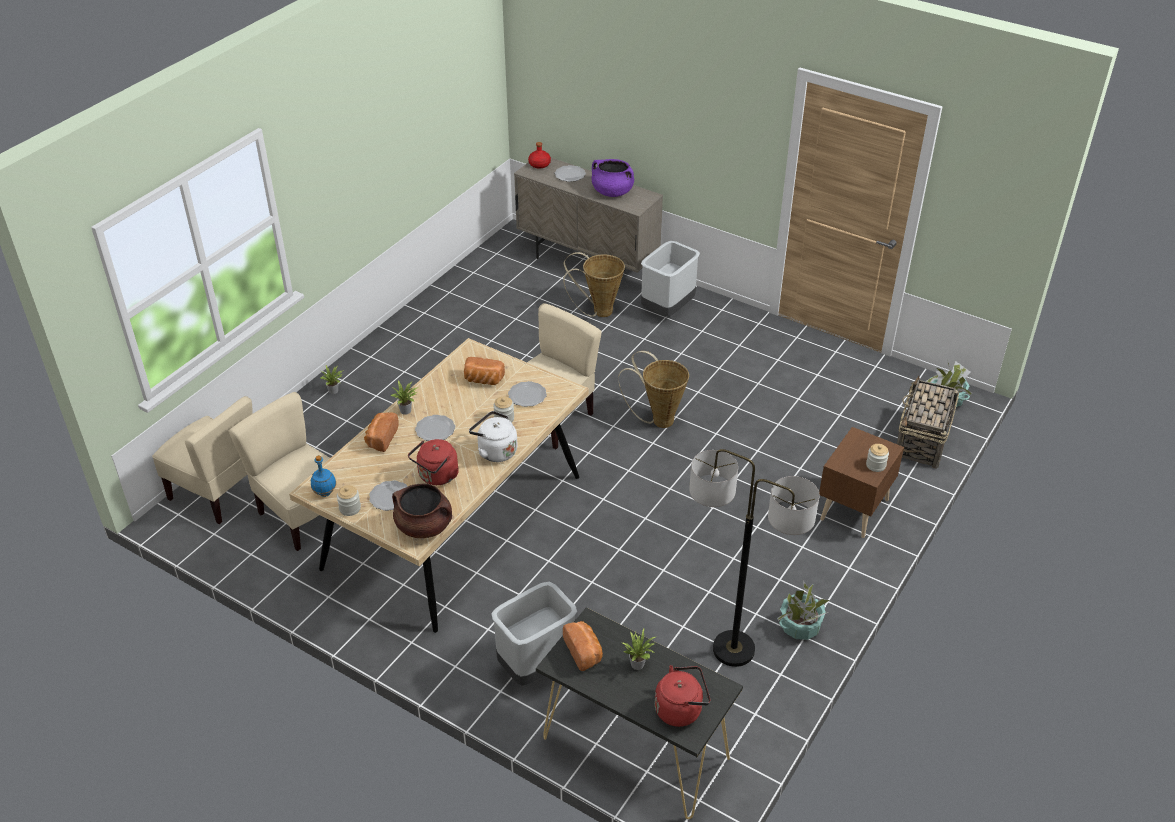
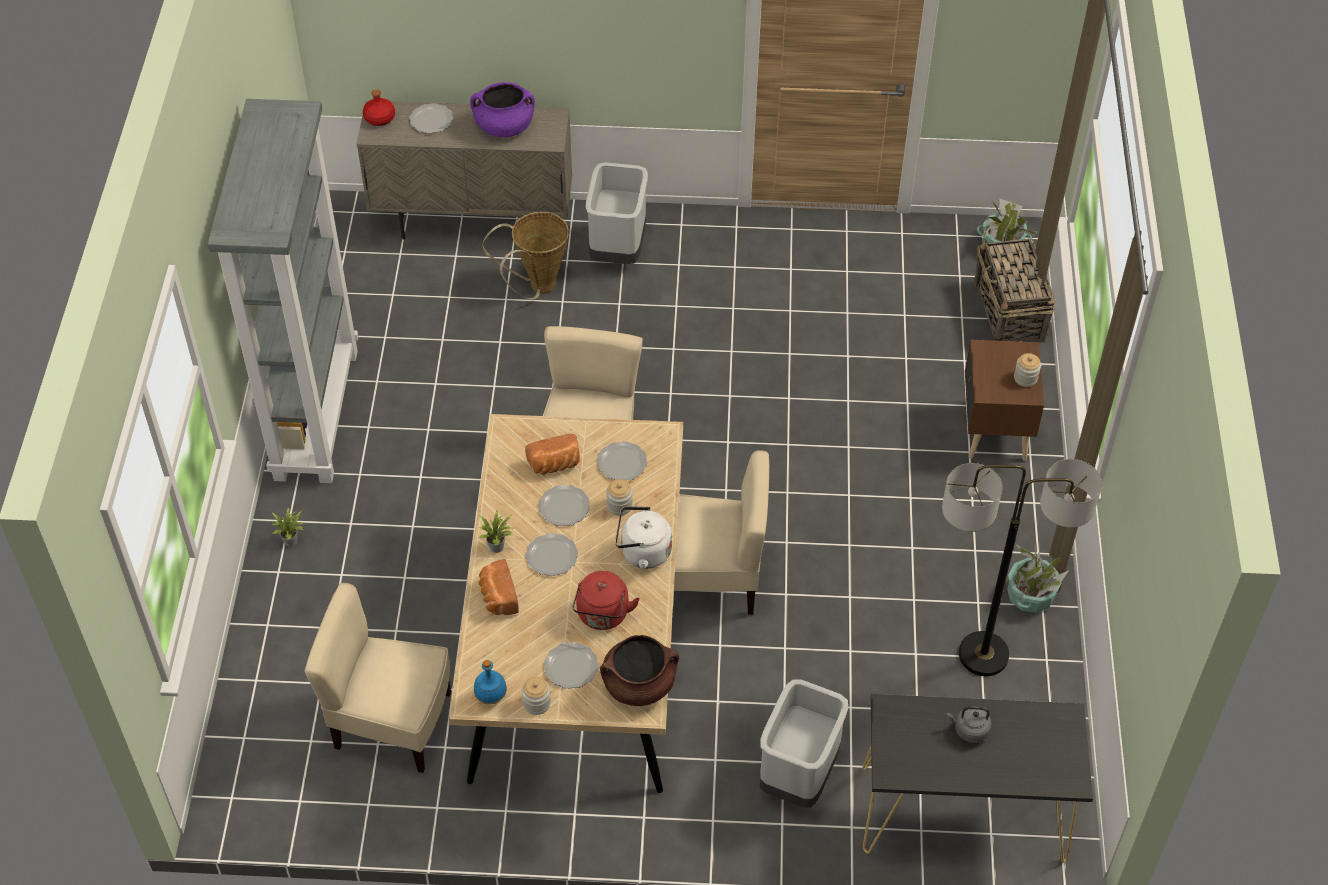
camera: 30 degrees left, 10 degrees up
(217, 493) = (258, 746): beige chair -> beige chair (710, 580)
(406, 329) = (315, 413): none -> grey bookcase
(467, 406) = (563, 507): none -> plate
(584, 652) = (907, 745): bread -> none
(638, 663) = (969, 730): potted plant -> grey kettle
(658, 419) = (712, 408): basket -> none
(681, 709) = (1045, 759): red kettle -> none

